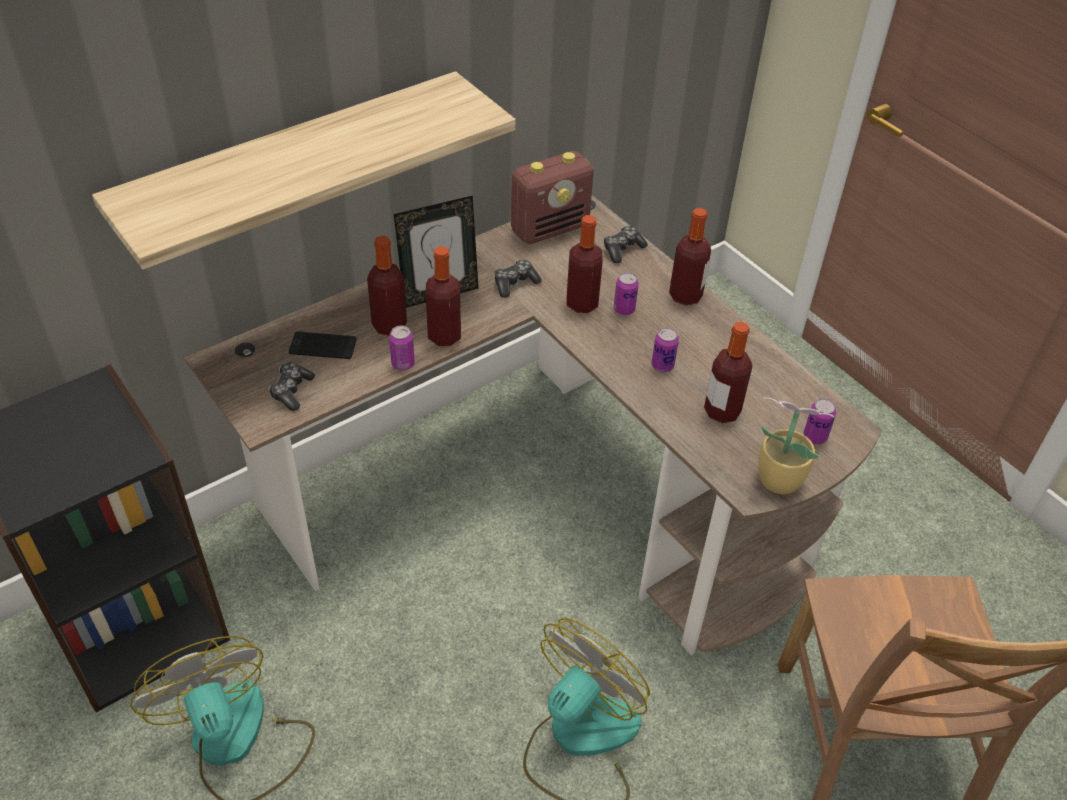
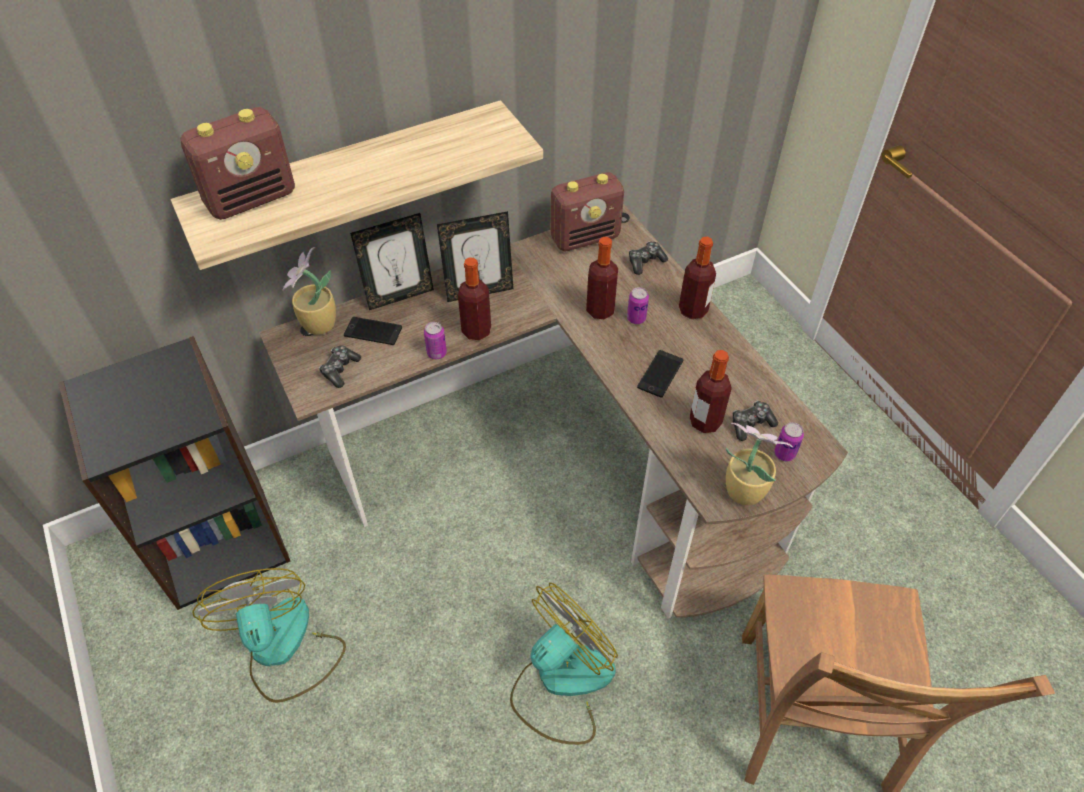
camera: 10 degrees right, 5 degrees up
(191, 188) = (252, 199): none -> radio
(256, 344) = (318, 325): none -> potted plant
(347, 305) = (399, 296): none -> picture frame
(389, 325) = (432, 317): bottle -> none
(515, 283) = (545, 287): game controller -> game controller (751, 424)
(662, 365) = (660, 374): can -> phone

